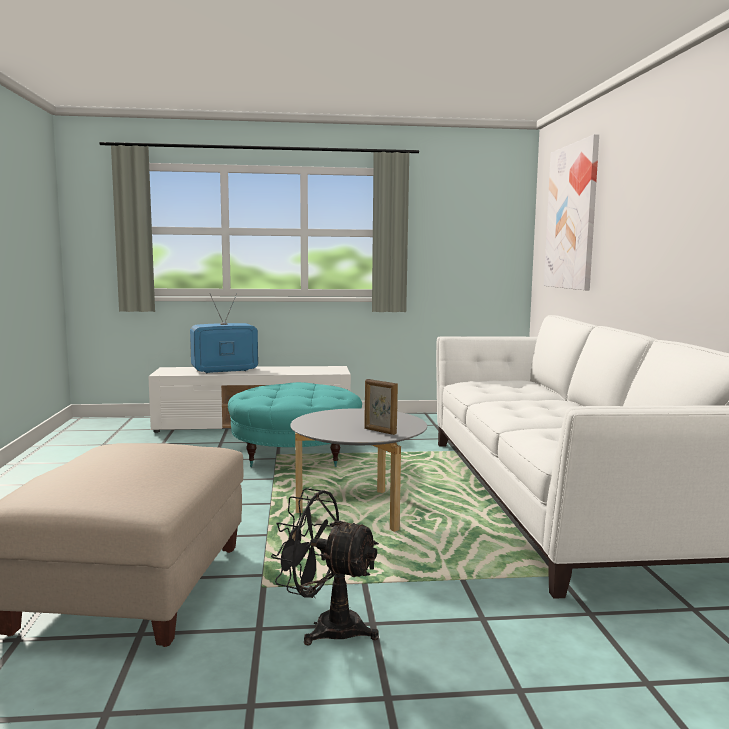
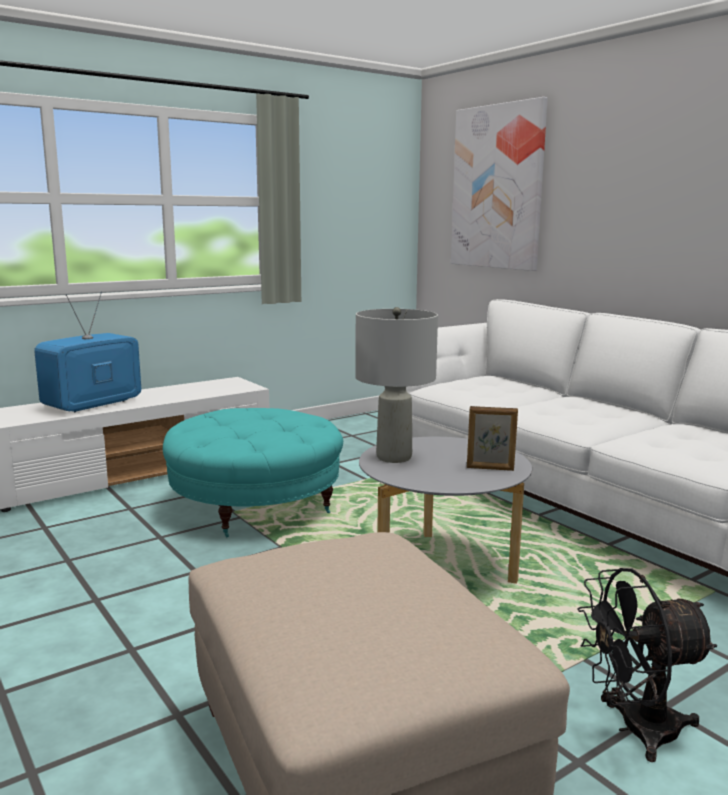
camera: 30 degrees left, 5 degrees up
(330, 416) = (394, 457): none -> grey table lamp

